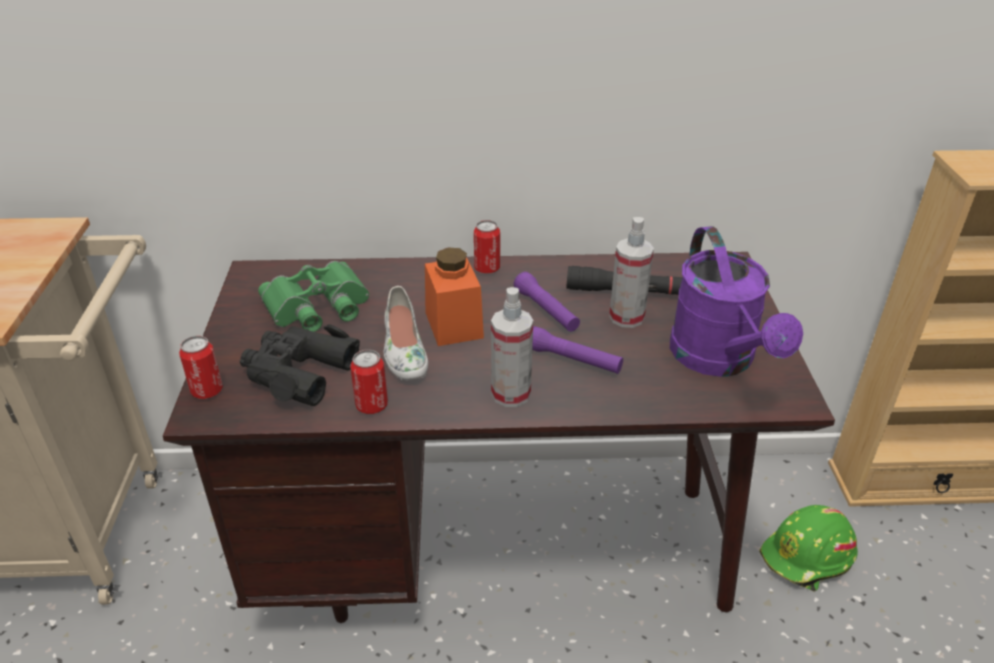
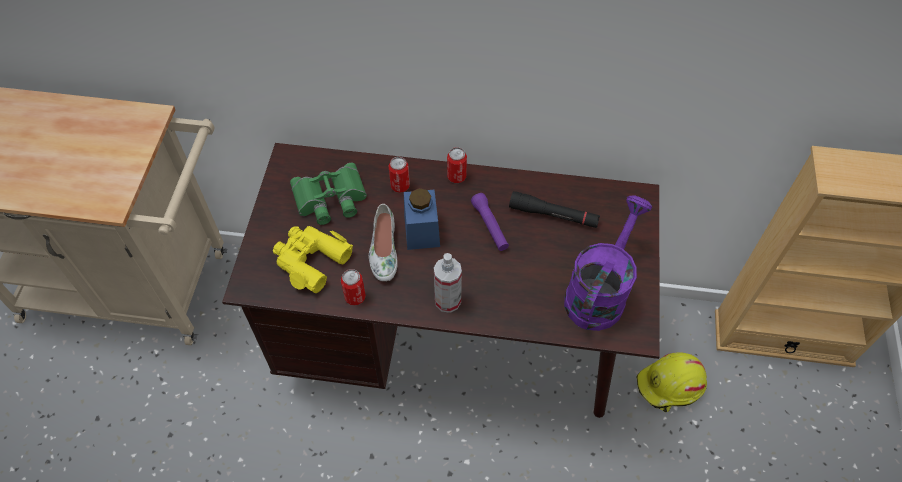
camera: 10 degrees right, 20 degrees up
(207, 391) = (251, 268): can -> can (400, 186)
(297, 372) = (310, 260): black binoculars -> yellow binoculars
(454, 325) = (422, 231): orange jar -> blue jar
(574, 360) = (497, 277): purple flashlight -> none
(626, 317) = (546, 241): spray bottle -> none
(719, 360) = (599, 292): purple watering can -> purple watering can turned 150 degrees counterclockwise
(808, 557) = (670, 385): green hard hat -> yellow hard hat

